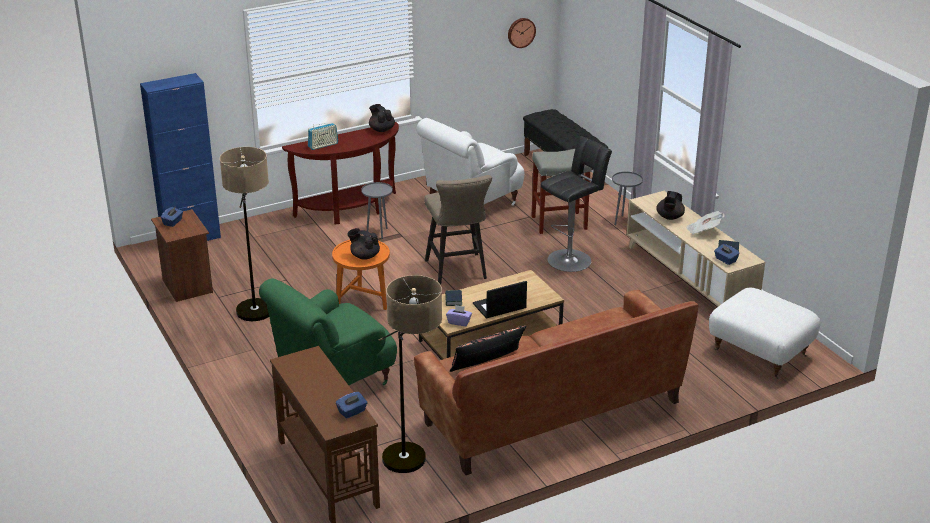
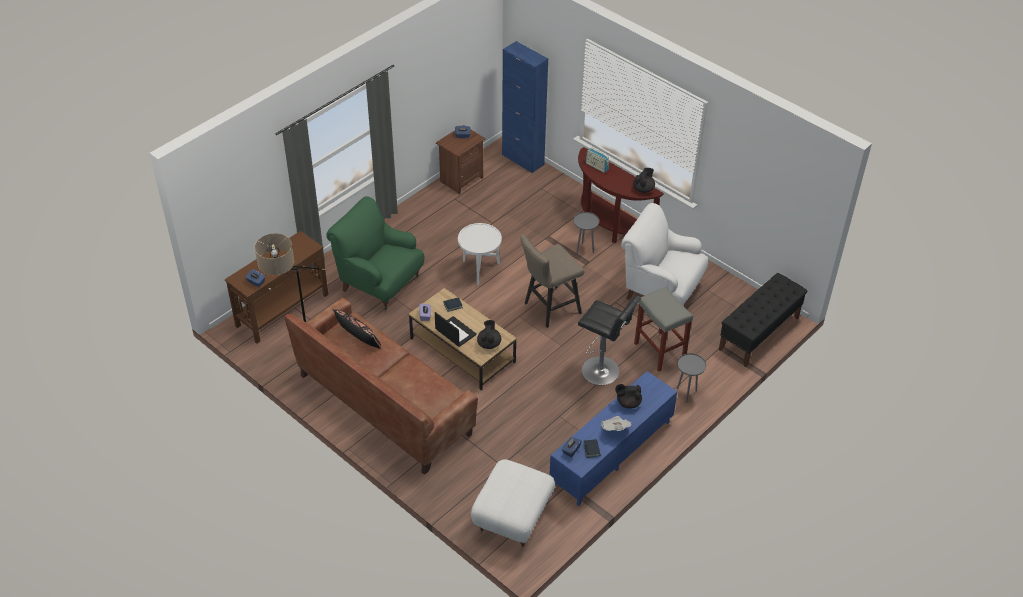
camera: 70 degrees right, 15 degrees up
(257, 319) = (436, 225): floor lamp -> none
(363, 303) = (480, 270): orange side table -> white side table
(364, 256) = (475, 241): black teapot -> black teapot (489, 343)
(521, 32) = (791, 206): wall clock -> none
(689, 277) = (612, 453): beige tv stand -> blue tv stand

